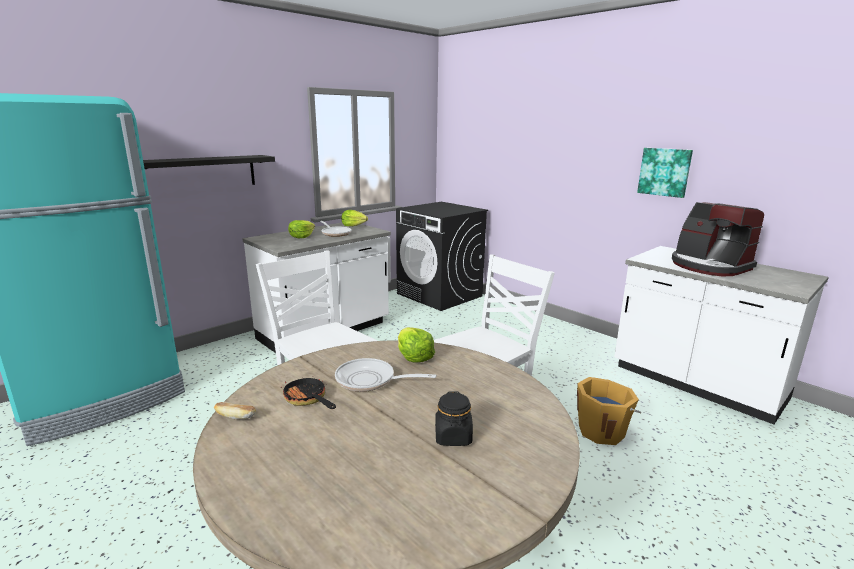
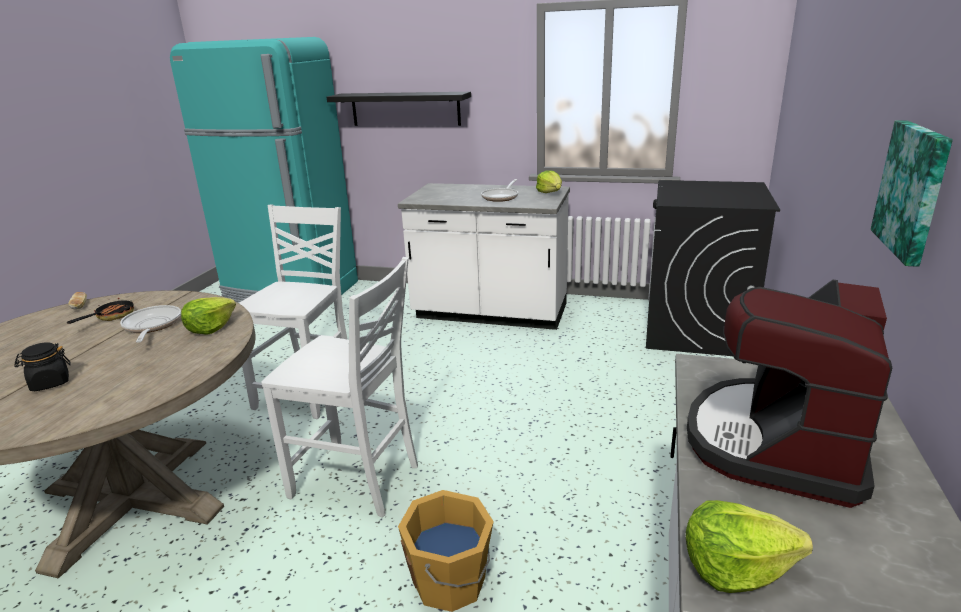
camera: 60 degrees right, 5 degrees up
(301, 236) = (465, 193): lettuce -> lettuce (736, 567)

